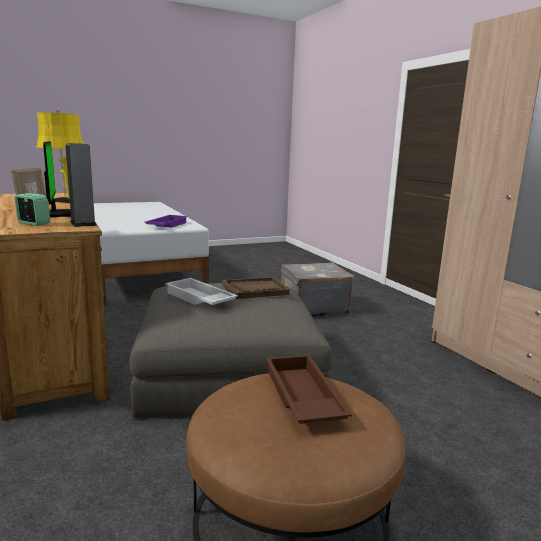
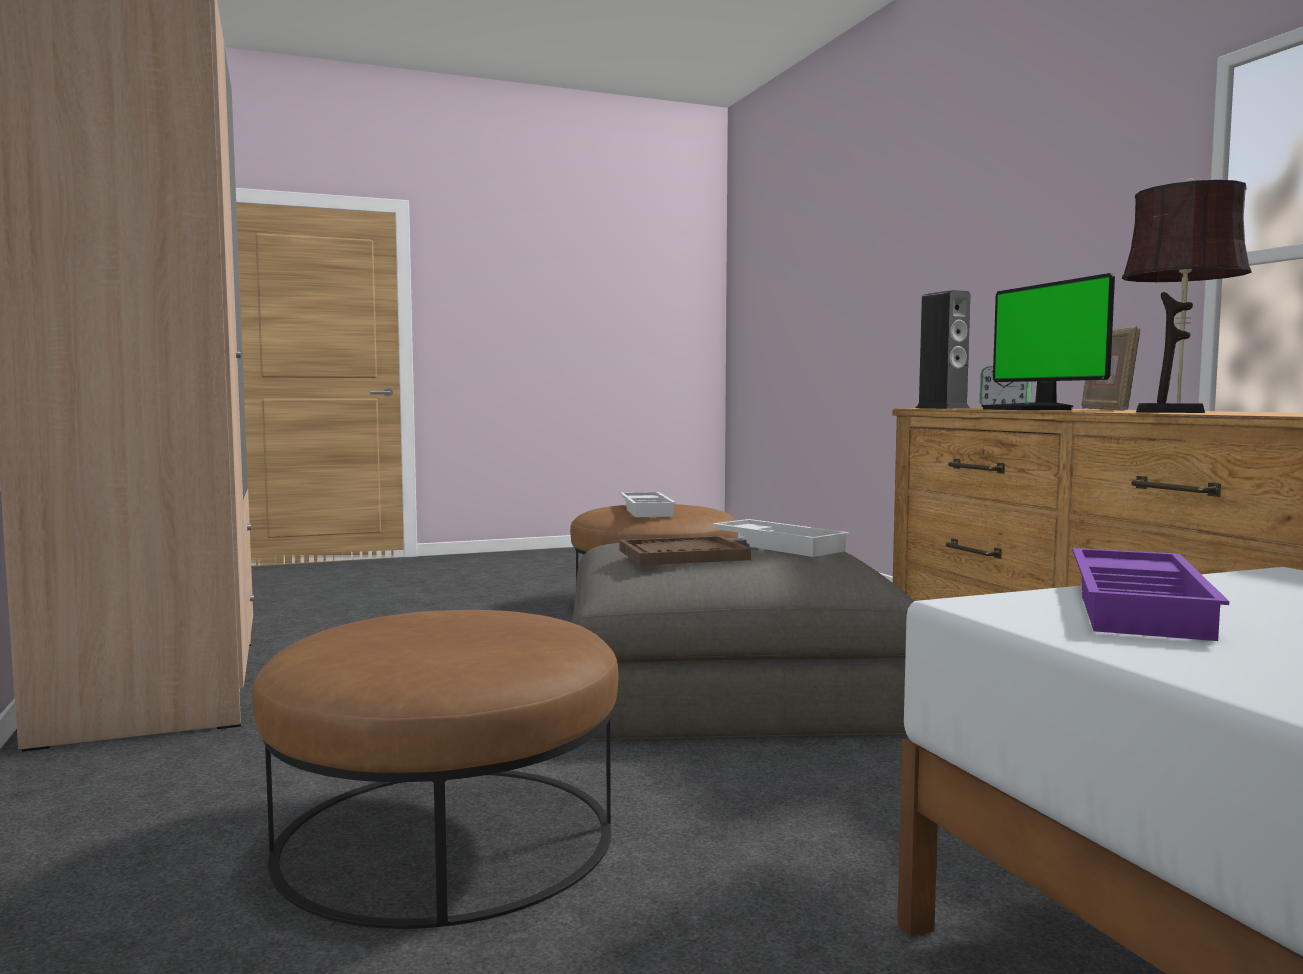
camera: 175 degrees left, 10 degrees down
(65, 201) = (1177, 412): yellow table lamp -> brown table lamp
(301, 397) = (648, 510): brown tray -> white tray
(312, 308) = (446, 836): grey suitcase -> brown ottoman

